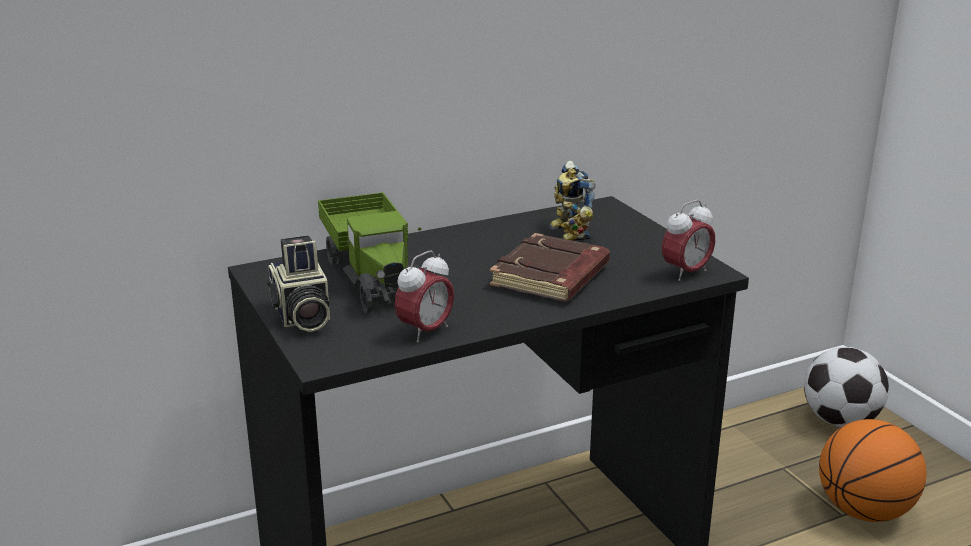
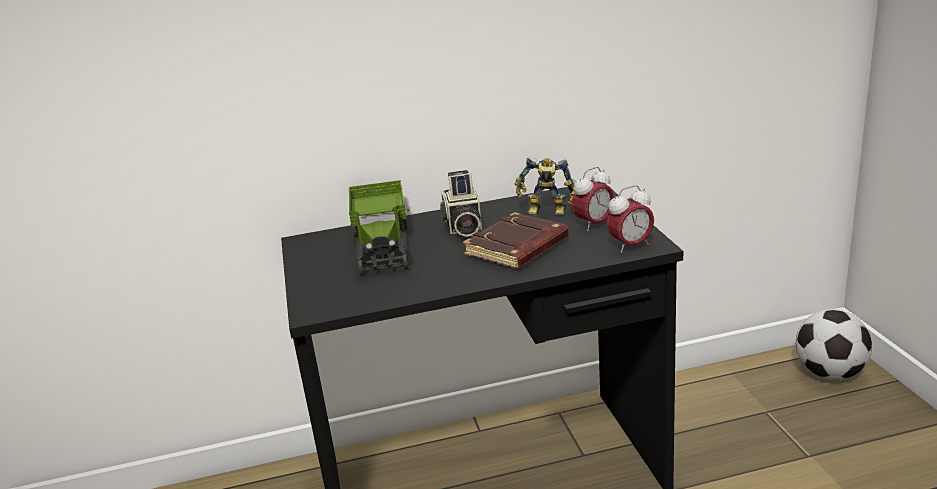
camera: 15 degrees right, 0 degrees up
(301, 316) = (313, 277): camera -> camera (462, 227)
(425, 331) = (398, 291): alarm clock -> alarm clock (594, 225)
(566, 234) = (548, 212): toy robot -> toy robot turned 75 degrees counterclockwise
(864, 511) = (829, 454): basketball -> none

